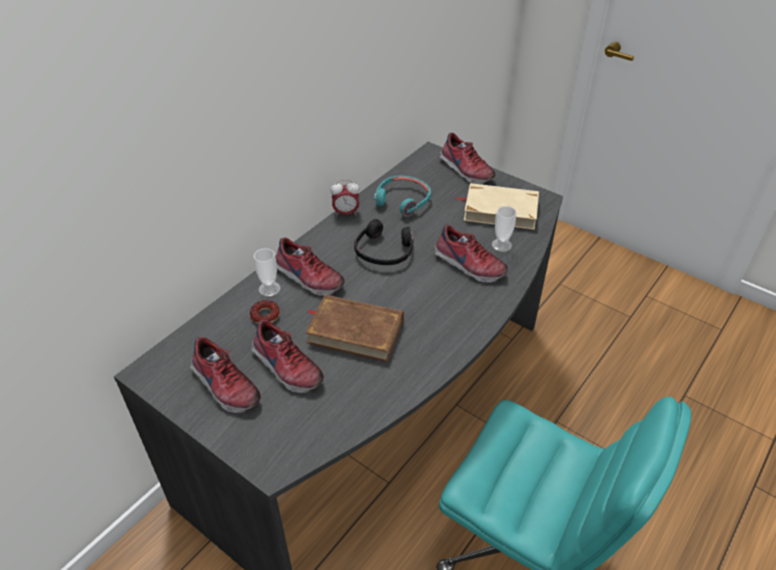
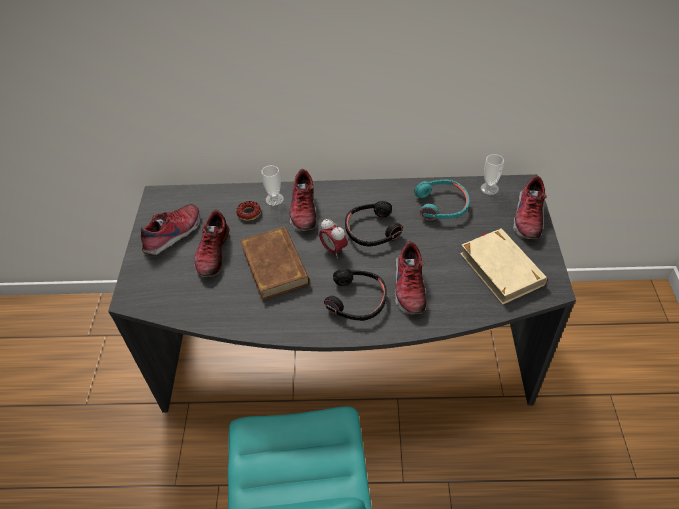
camera: 55 degrees right, 5 degrees up
(223, 386) = (174, 235): shoe -> shoe turned 150 degrees counterclockwise
(346, 213) = (390, 185): alarm clock -> alarm clock (333, 250)
(452, 301) = (357, 300): none -> black headphones
(501, 245) = (456, 294): cup -> cup (489, 188)

